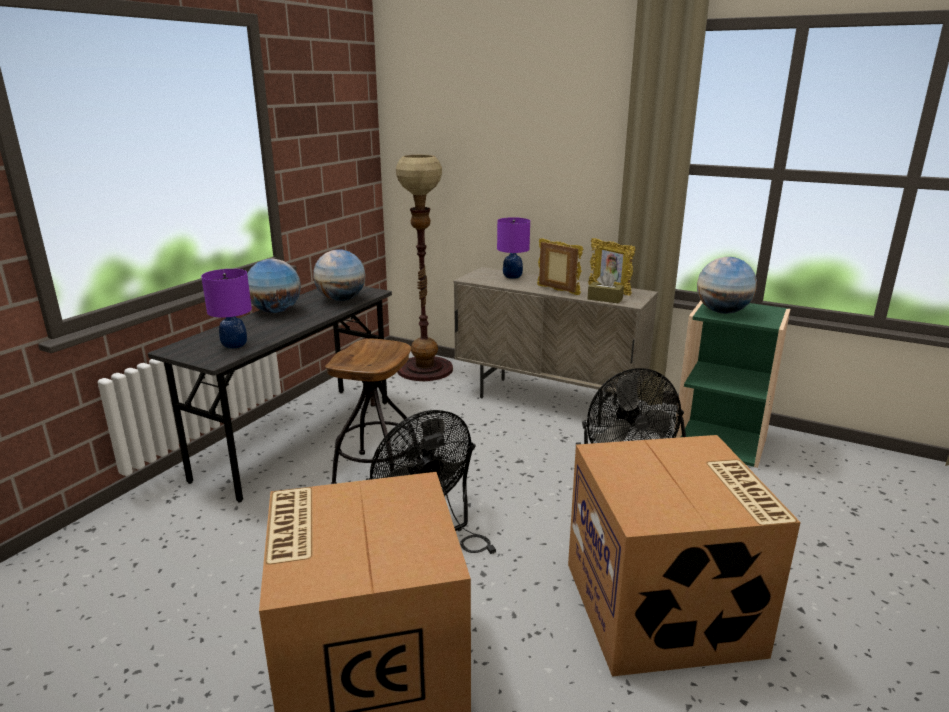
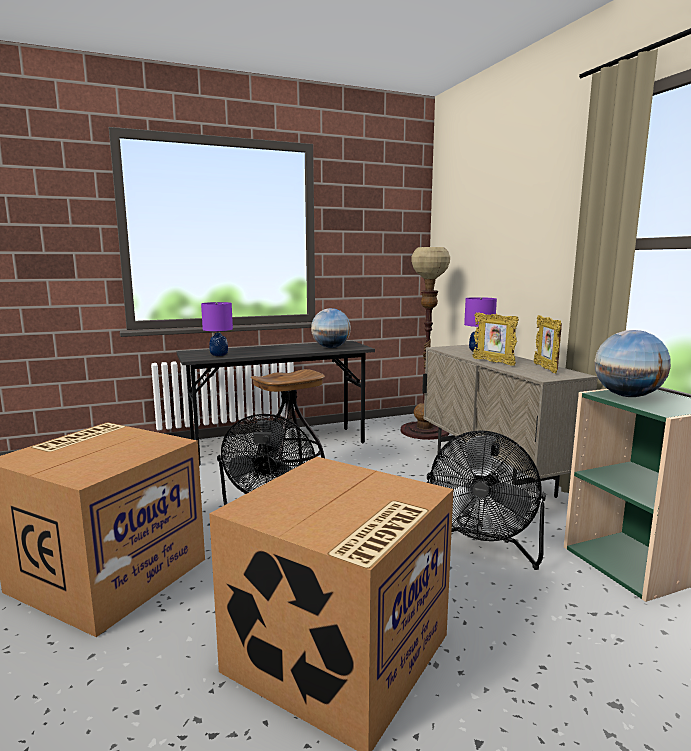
camera: 40 degrees right, 10 degrees down
(275, 311) = (280, 346): globe -> none
(557, 291) = (493, 362): picture frame -> picture frame turned 150 degrees clockwise
(605, 299) = (524, 372): brown tissue box -> none

